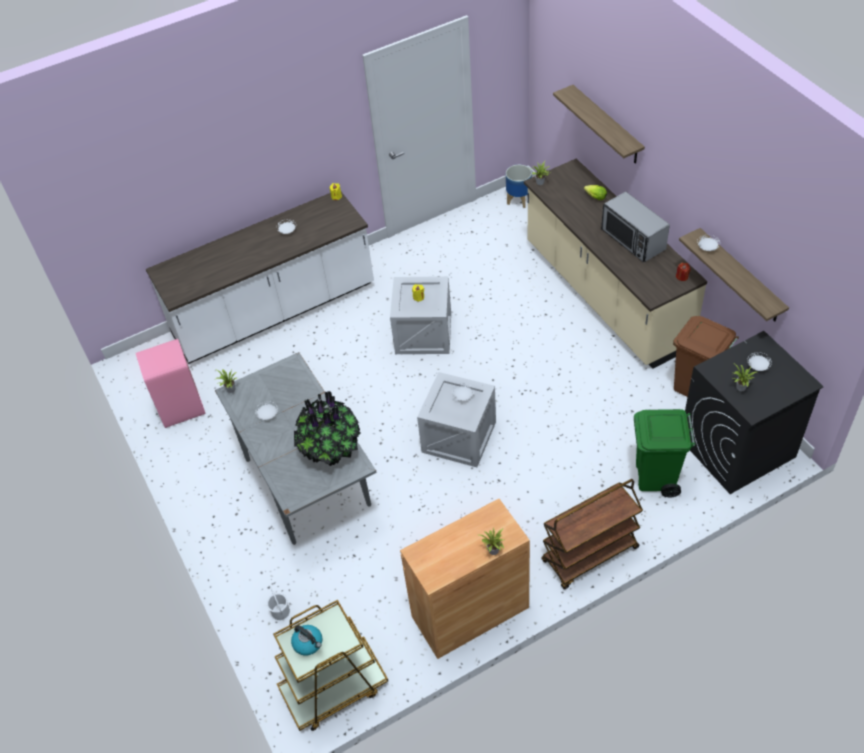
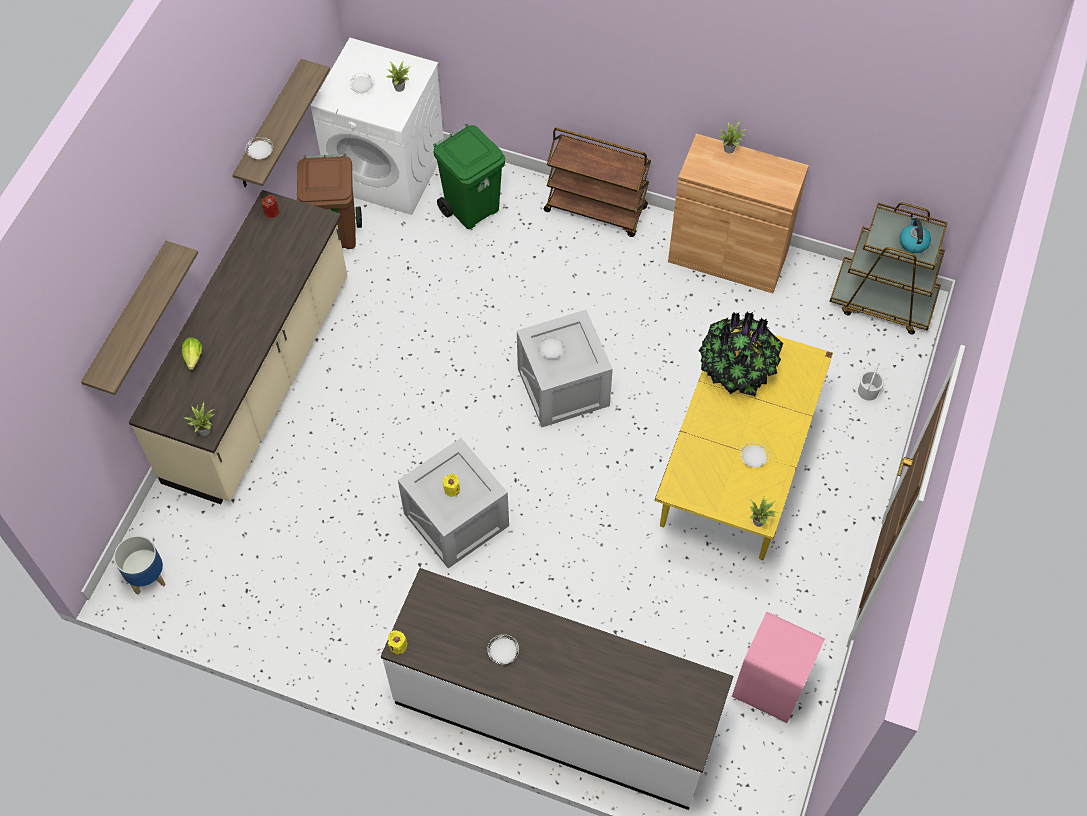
camera: 135 degrees left, 10 degrees up
(307, 482) = (733, 478): grey dining table -> yellow dining table
(633, 240) = (244, 283): microwave -> none
(736, 448) = (387, 170): black washing machine -> white washing machine

